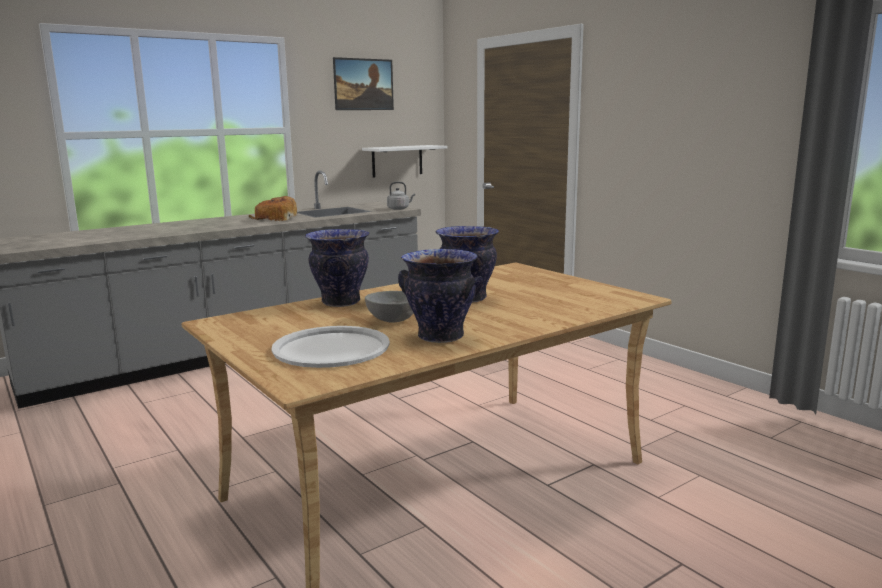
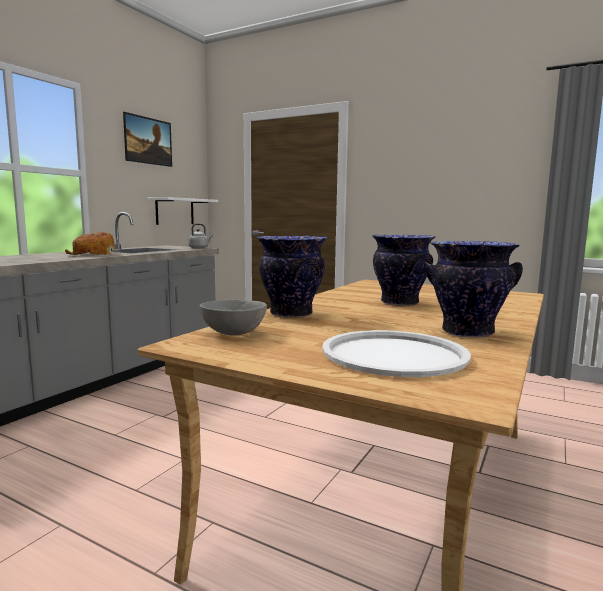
camera: 25 degrees left, 5 degrees down
(392, 320) = (383, 324): grey bowl -> grey bowl (233, 333)

